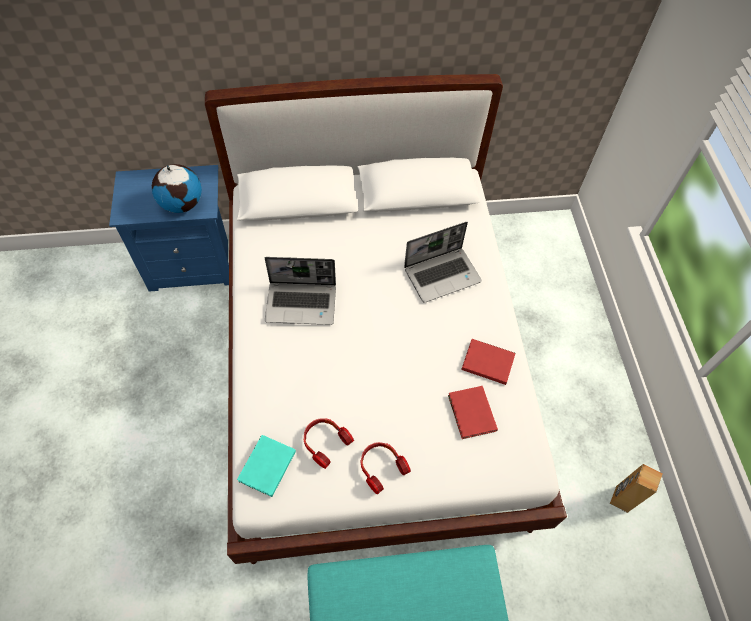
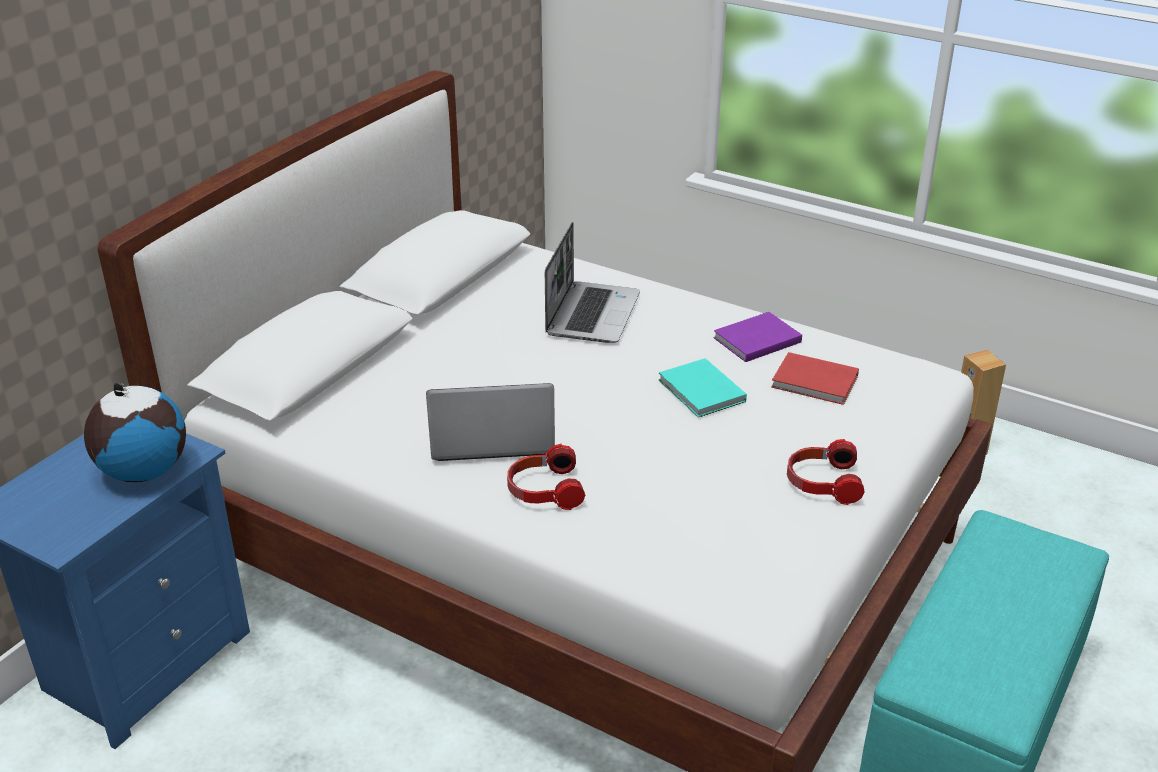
camera: 50 degrees left, 25 degrees down
(265, 467) = (723, 581): turquoise book -> turquoise book (701, 392)
(302, 303) = (490, 437): laptop -> laptop turned 135 degrees counterclockwise
(325, 442) = (738, 512): headphones -> headphones (544, 490)
(486, 361) = (754, 340): red book -> purple book

